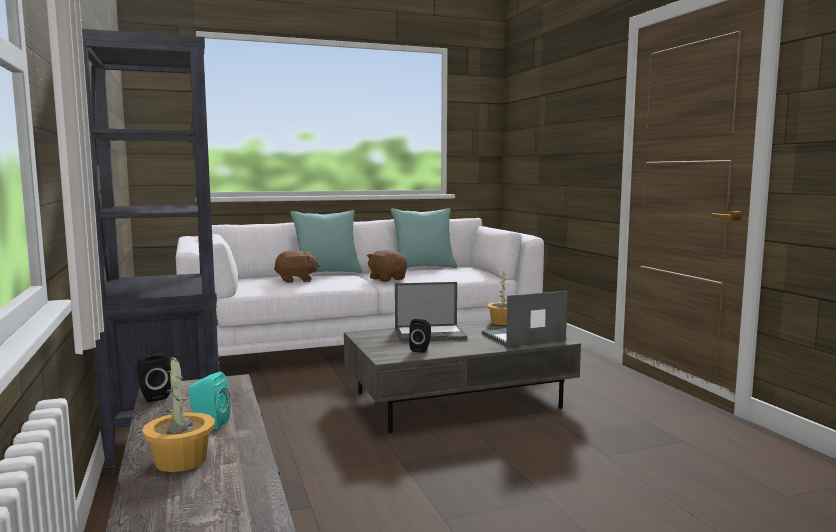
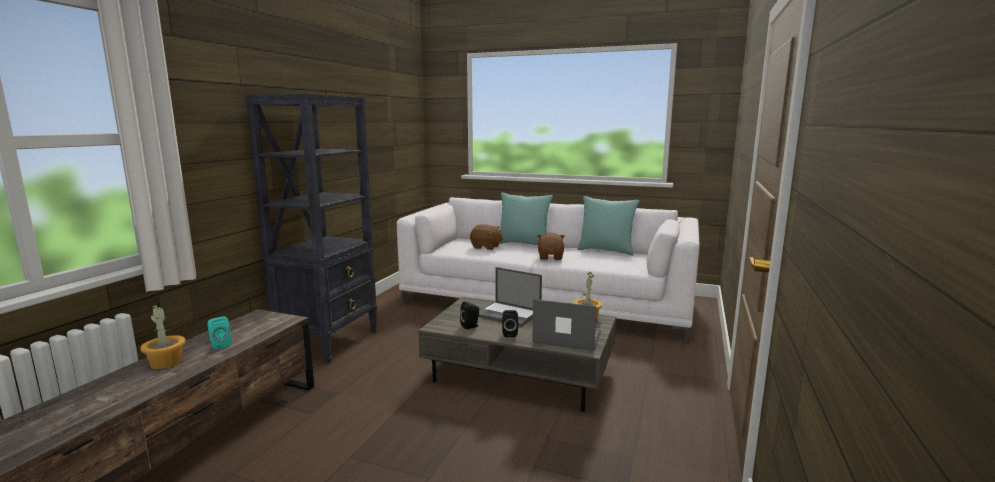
camera: 40 degrees right, 5 degrees up
(153, 397) = (243, 318): black speaker -> black speaker (510, 333)

